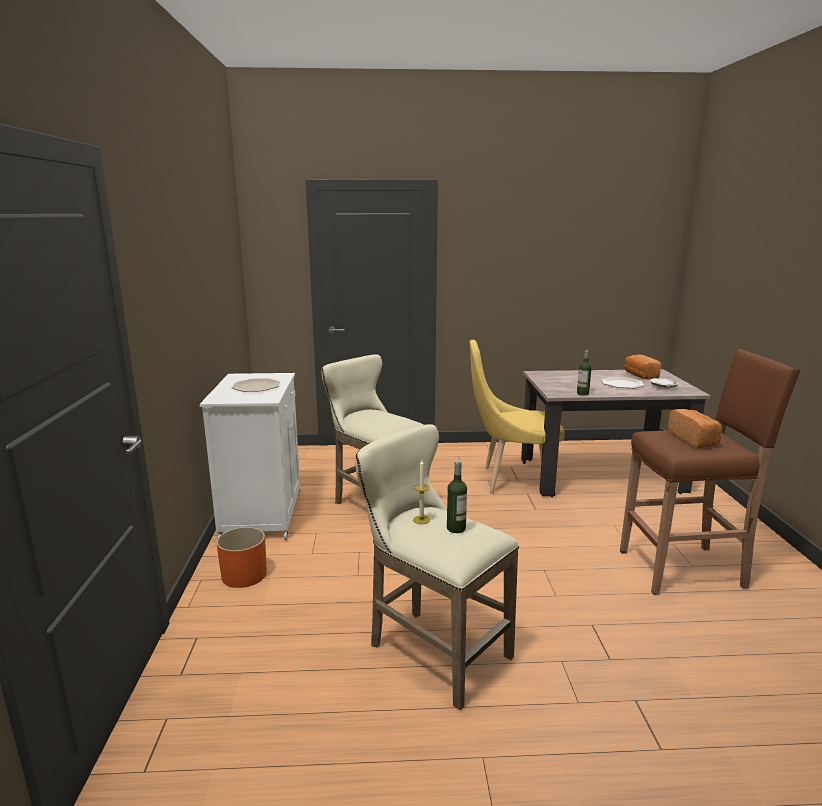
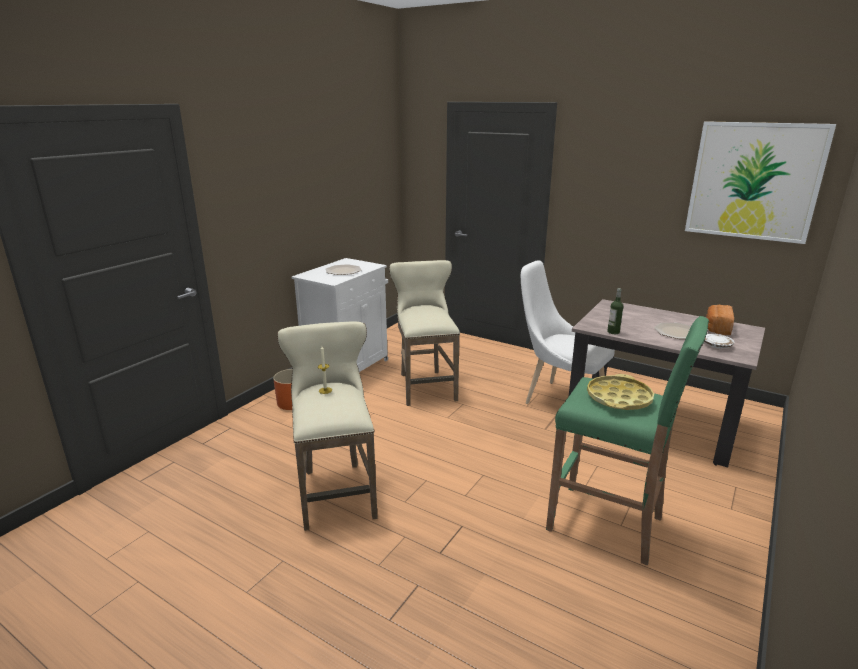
camera: 35 degrees right, 5 degrees up
(456, 528) = (334, 403): bottle -> none
(512, 480) = (559, 400): yellow chair -> white chair
(622, 247) = (754, 181): none -> picture
(684, 569) = (607, 524): brown stool -> green stool
(694, 440) = (618, 398): bread -> yellow tray

